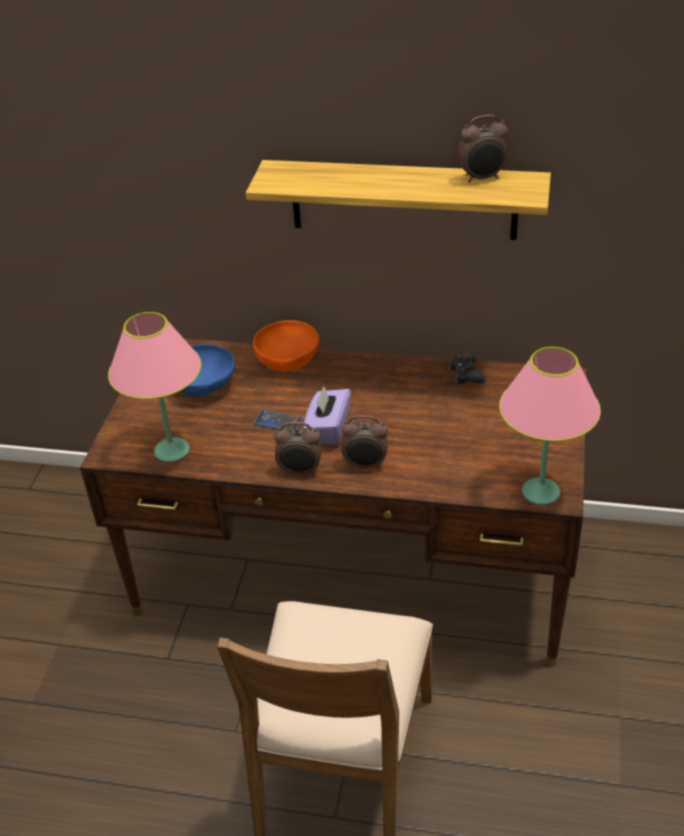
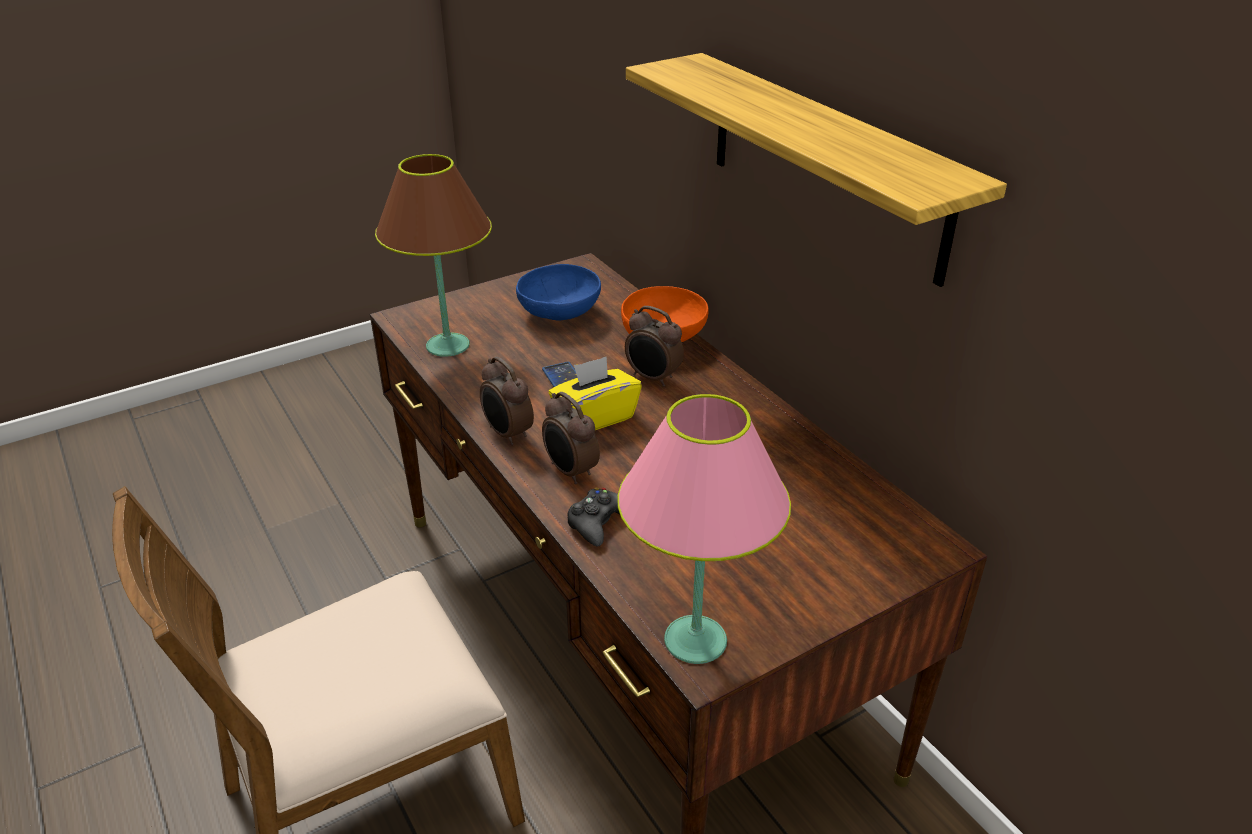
camera: 45 degrees right, 5 degrees down
(171, 450) = (447, 345): pink table lamp -> brown table lamp
(328, 429) = (595, 417): purple tissue box -> yellow tissue box
(466, 374) = (820, 463): black game controller -> black game controller (599, 523)
(482, 178) = (897, 152): alarm clock -> alarm clock (653, 378)

